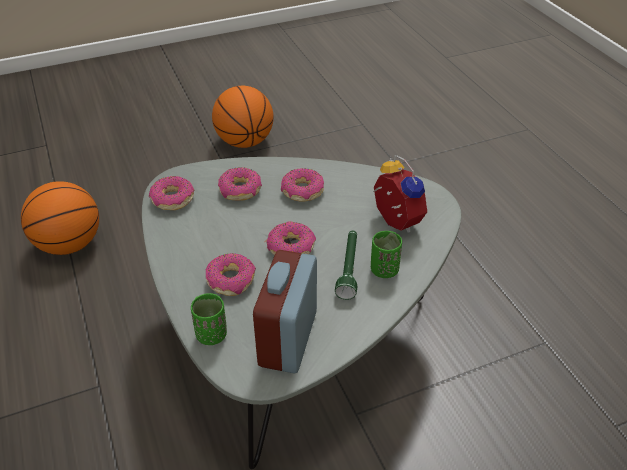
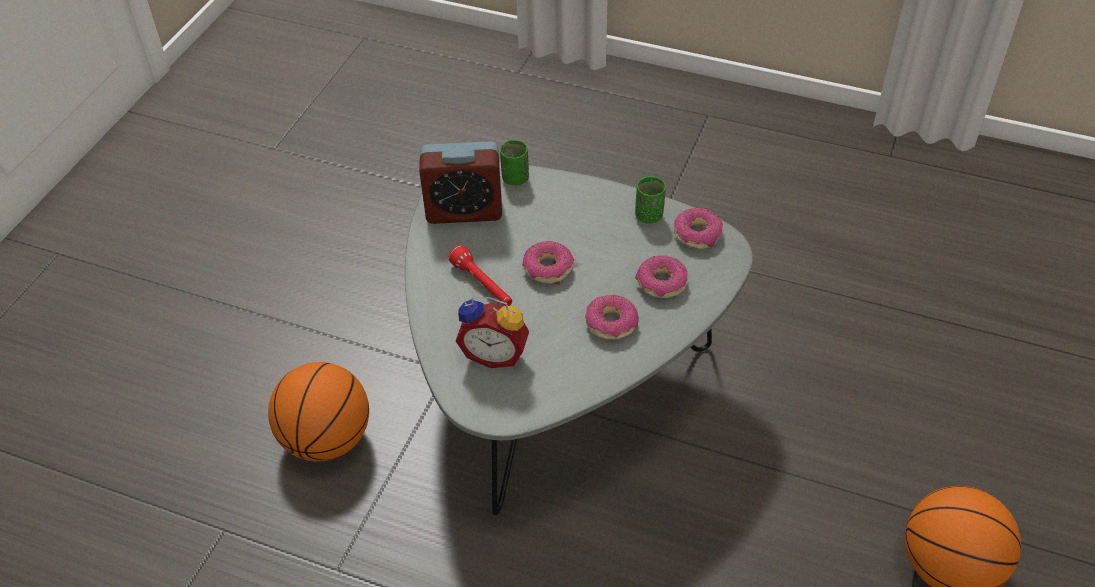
camera: 135 degrees right, 5 degrees up
(69, 244) = (862, 301): basketball -> basketball (327, 439)
(231, 280) = (554, 215): donut -> none
(288, 338) = (464, 210): alarm clock -> alarm clock turned 120 degrees clockwise
(349, 268) = (483, 285): green flashlight -> red flashlight
(384, 270) = (455, 304): green cup -> green cup (649, 216)

